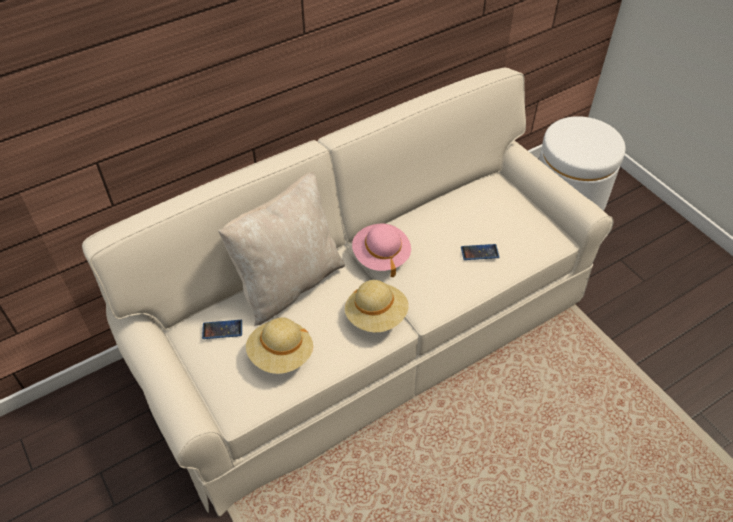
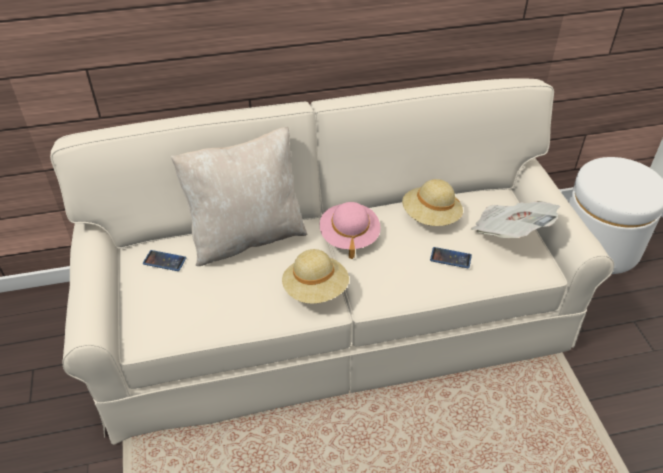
camera: 20 degrees right, 5 degrees down
(281, 355) = (205, 299): beige hat -> beige hat (431, 217)
(518, 215) = (509, 233): none -> newspaper

